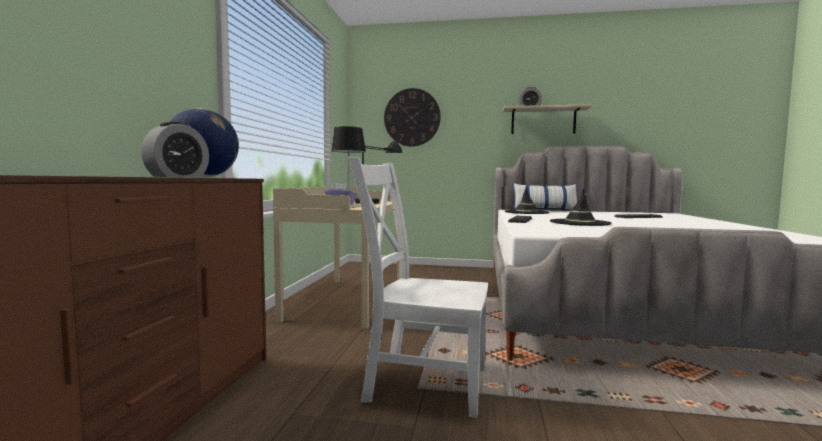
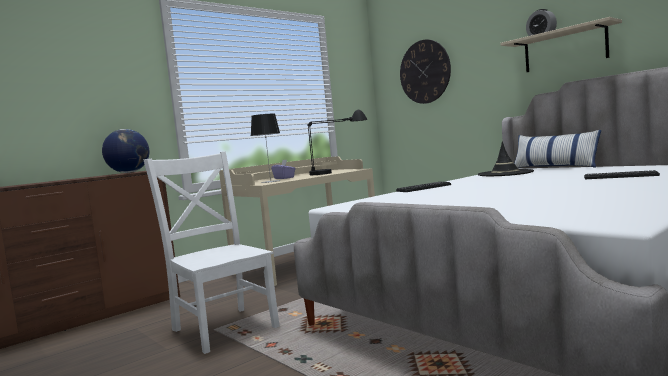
camera: 40 degrees right, 0 degrees up
(177, 177) = (84, 178): alarm clock -> none
(579, 223) = (465, 191): black hat -> none

